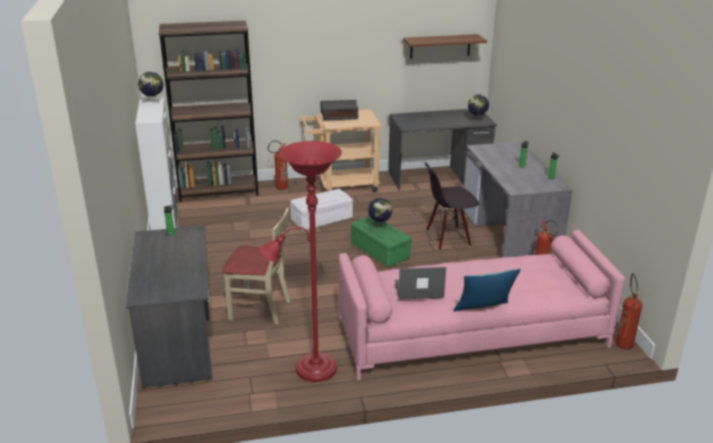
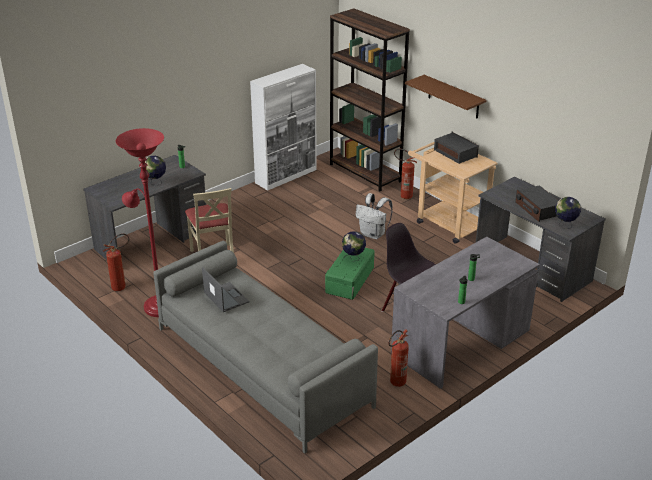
camera: 60 degrees right, 5 degrees up
(153, 102) = (297, 71): globe -> globe (156, 183)
(322, 218) = (373, 234): white storage box -> white backpack
(440, 46) = (573, 128): brown shelf -> brown shelf (453, 97)
(445, 121) = (537, 209): none -> radio
(471, 333) = (262, 366): pink sofa -> grey sofa
(483, 312) = (219, 337): pillow -> none
(623, 342) = (320, 460): fire extinguisher -> fire extinguisher (122, 286)

